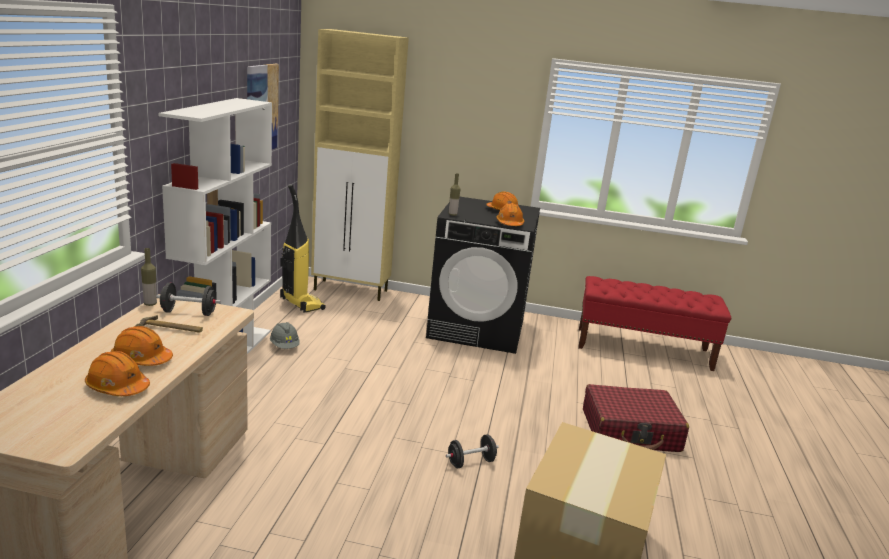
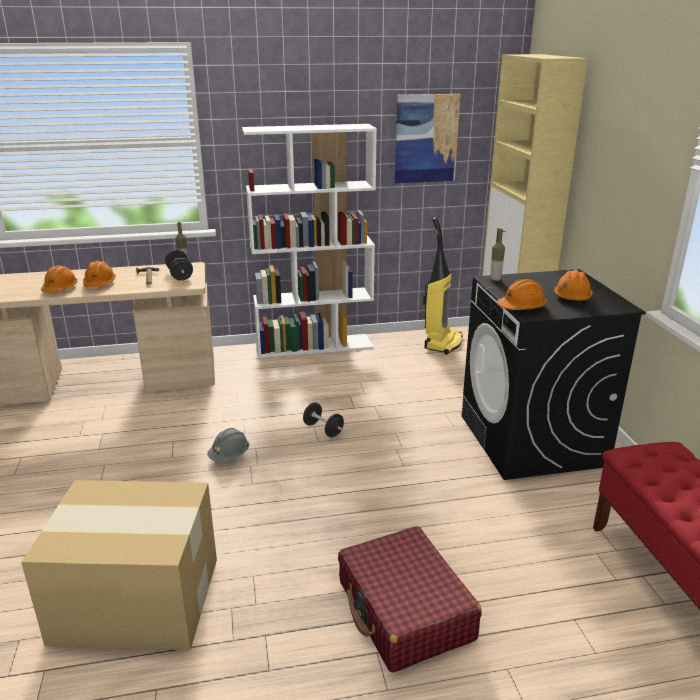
camera: 70 degrees right, 5 degrees up
(284, 346) = (356, 361): grey hard hat -> grey hard hat (229, 457)
(471, 462) = (243, 498): black dumbbell -> black dumbbell (323, 429)

